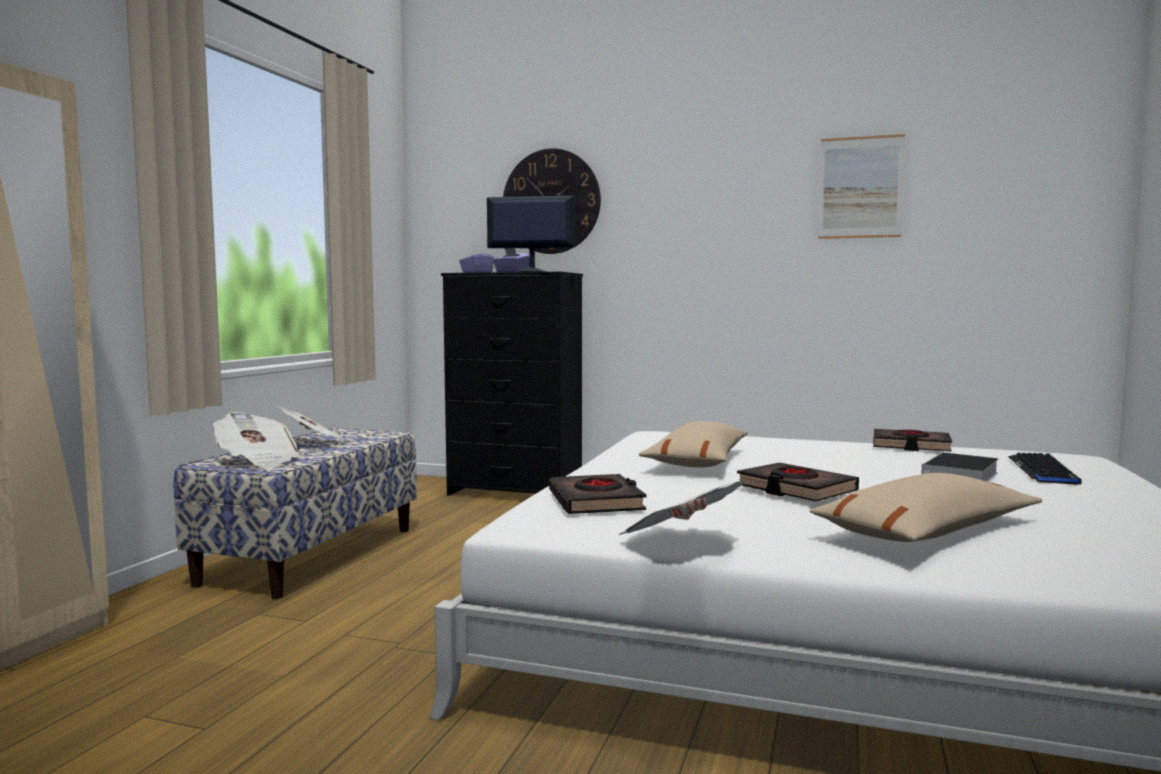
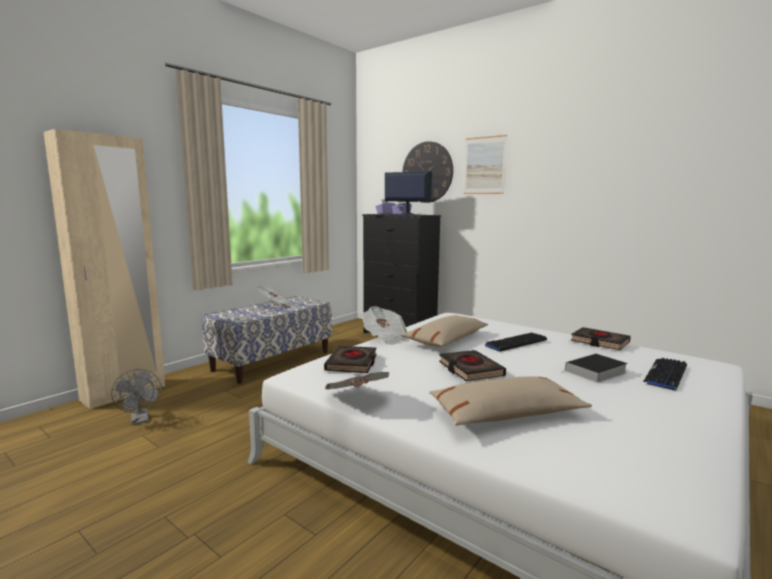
camera: 20 degrees right, 5 degrees up
(111, 691) = (140, 420): none -> grey fan
(257, 461) = (238, 316): newspaper -> newspaper (385, 338)
(806, 455) = (515, 343): none -> keyboard
(860, 187) = (610, 164): picture -> picture (484, 165)

